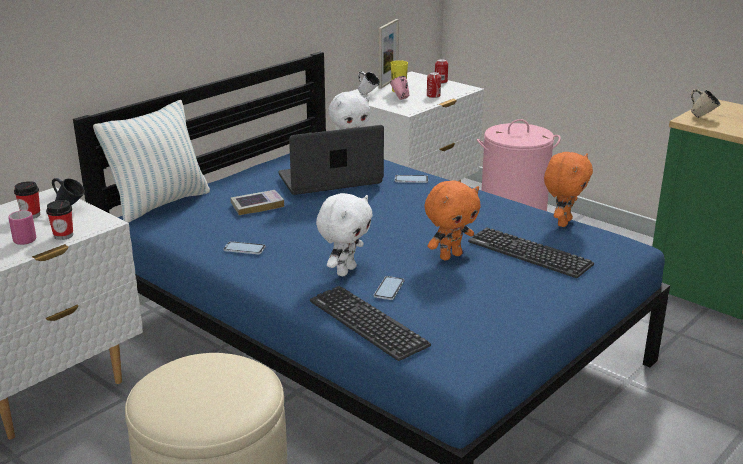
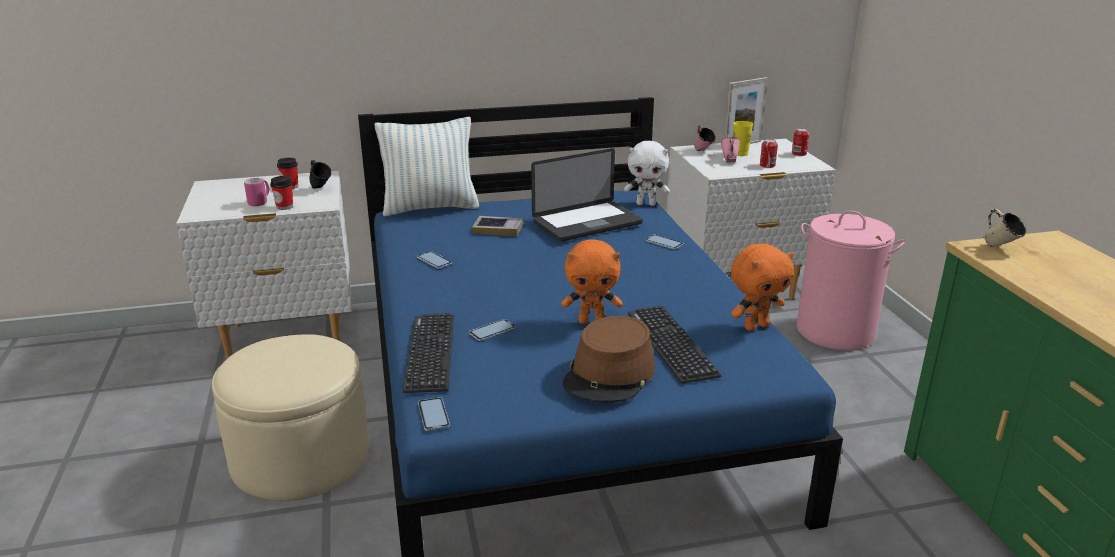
camera: 35 degrees right, 0 degrees up
(330, 179) = (587, 223): laptop -> laptop turned 135 degrees clockwise
(345, 271) = (482, 303): white plush toy -> none
(368, 95) = (702, 152): white mug -> pink mug
(447, 367) = (433, 415): none -> phone
(524, 289) = (610, 374): none -> brown hat

